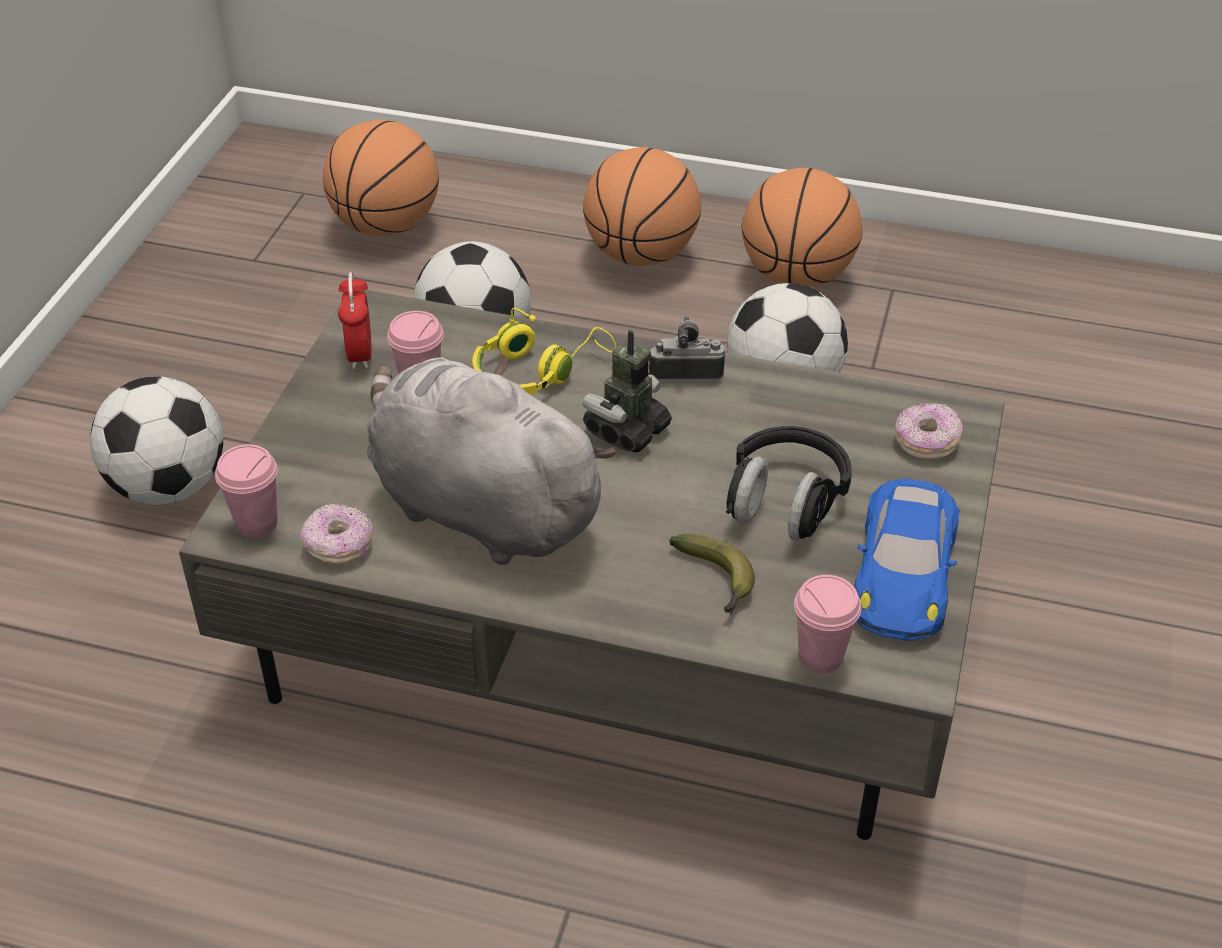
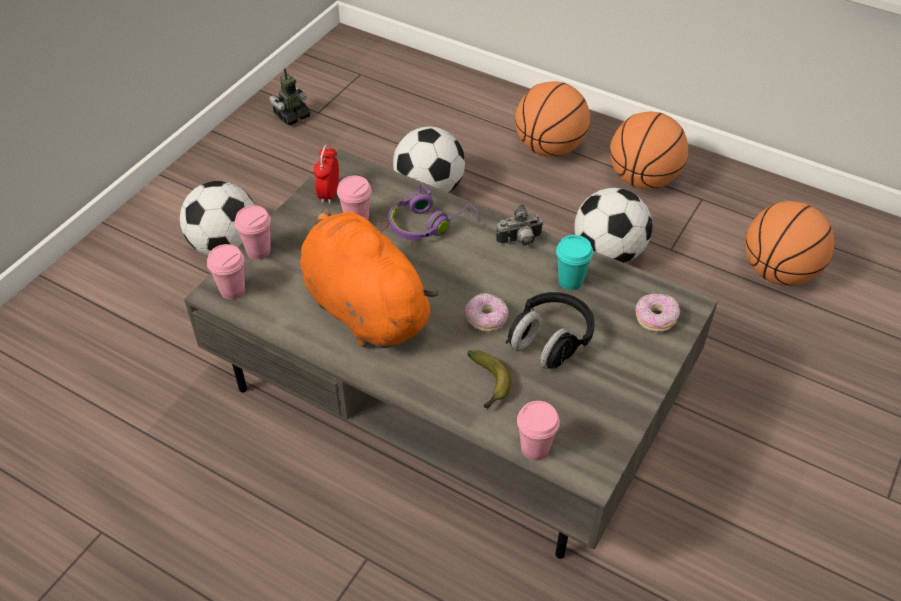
camera: 15 degrees right, 5 degrees up
(277, 457) = (259, 251): none -> pink cup
(339, 546) = (274, 314): donut -> donut (486, 319)
(386, 226) = (401, 103): basketball -> basketball (778, 272)
(479, 507) = (363, 306): grey plush toy -> orange plush toy
(537, 371) = (429, 224): yellow headphones -> purple headphones
(627, 430) = (470, 273): toy robot -> toy robot (292, 116)
(685, 372) = (520, 241): camera -> camera turned 150 degrees clockwise
(782, 413) = (570, 281): none -> turquoise cup
(903, 570) = (608, 402): blue toy car -> none

